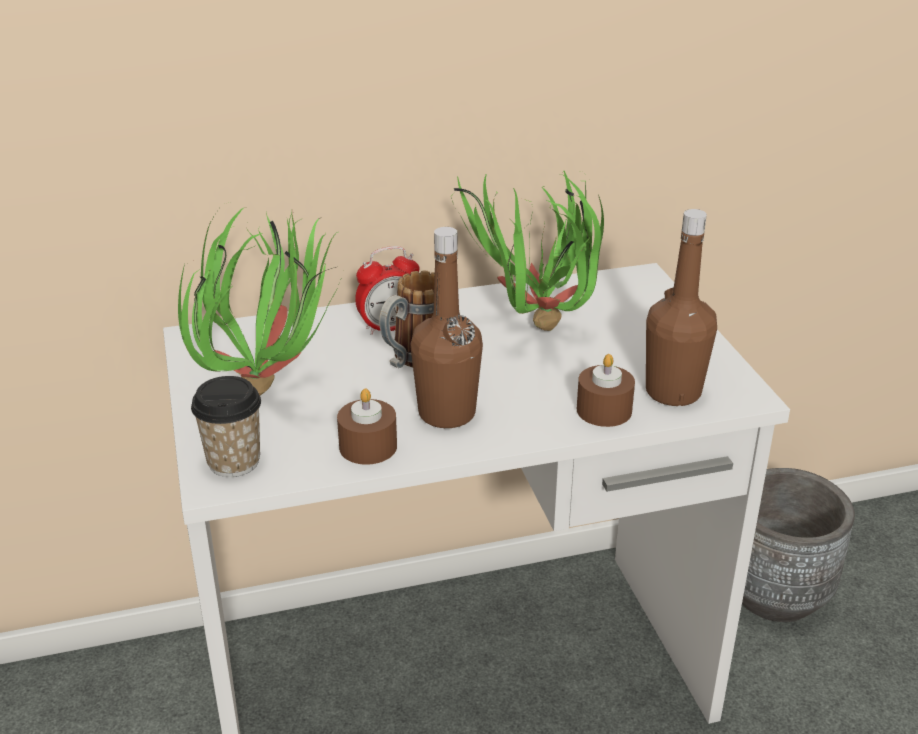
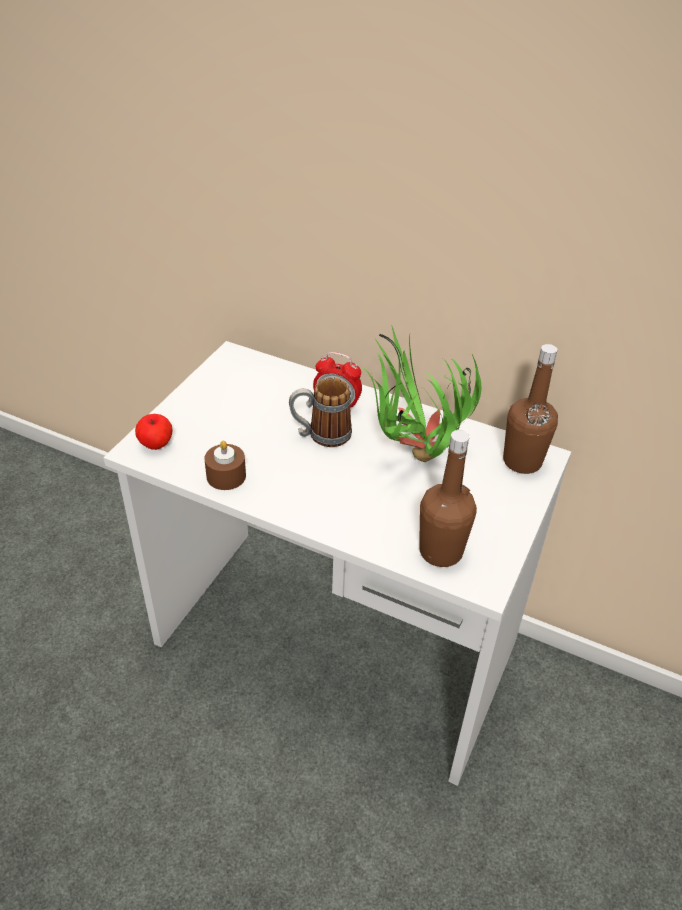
camera: 40 degrees right, 10 degrees up
(234, 461) = (156, 444): cup -> apple
(276, 389) = (228, 412): potted plant -> none
(447, 413) = (291, 481): brown bottle -> brown bottle (522, 461)
(604, 410) = (380, 536): brown candle -> none
(775, 594) = (591, 738): grey planter -> none

